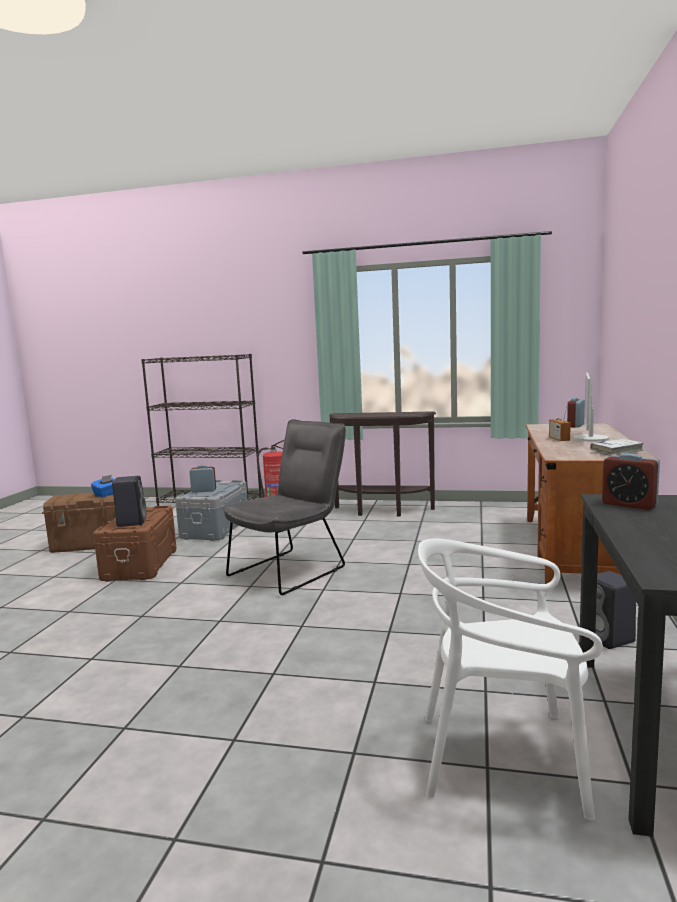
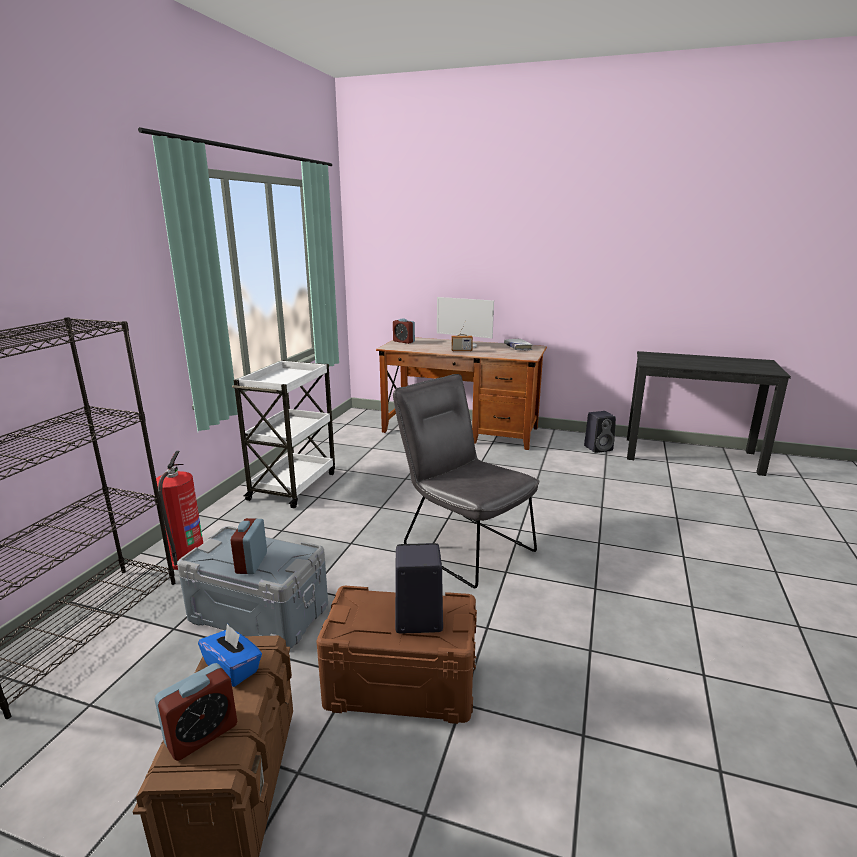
camera: 85 degrees left, 10 degrees up
(382, 511) = (294, 485): brown console table -> white cart
(502, 758) = (733, 491): white chair -> none
(629, 504) = (661, 362): alarm clock -> alarm clock (202, 734)

